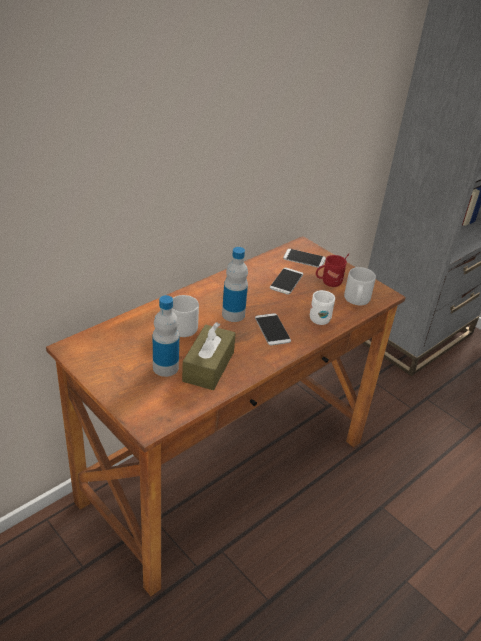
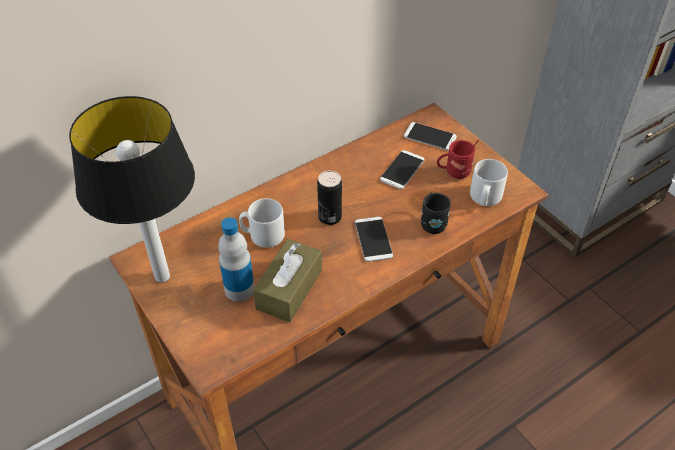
camera: 10 degrees right, 10 degrees up
(95, 359) = (161, 275): none -> table lamp
(233, 314) = (330, 217): bottle -> can
(318, 317) = (432, 223): white mug -> black mug

